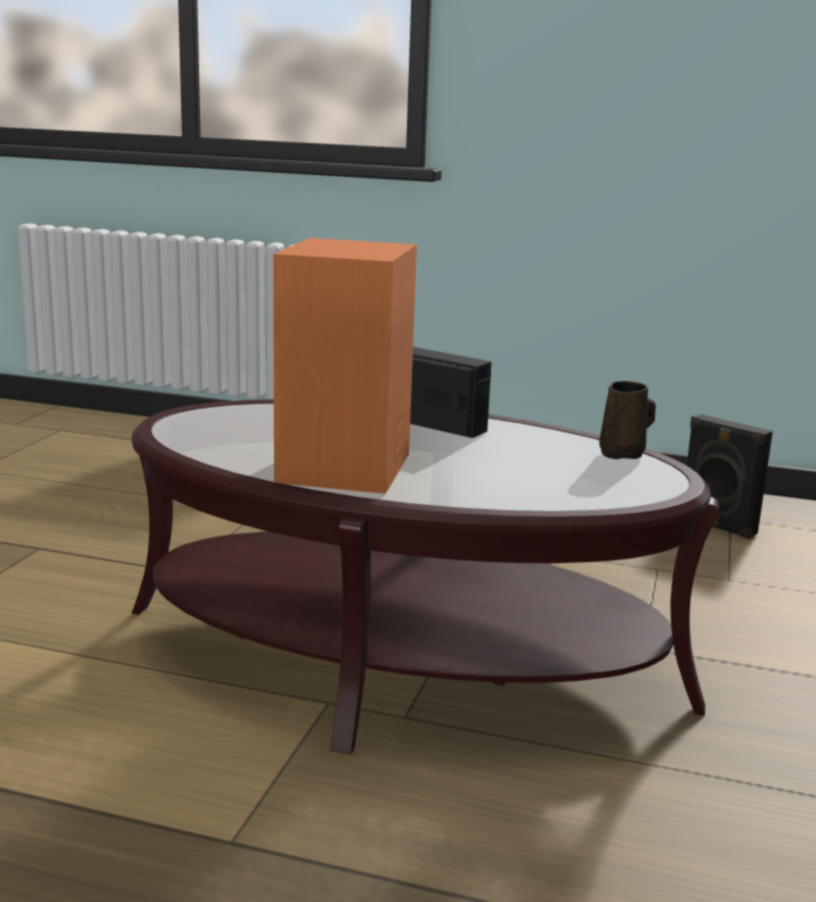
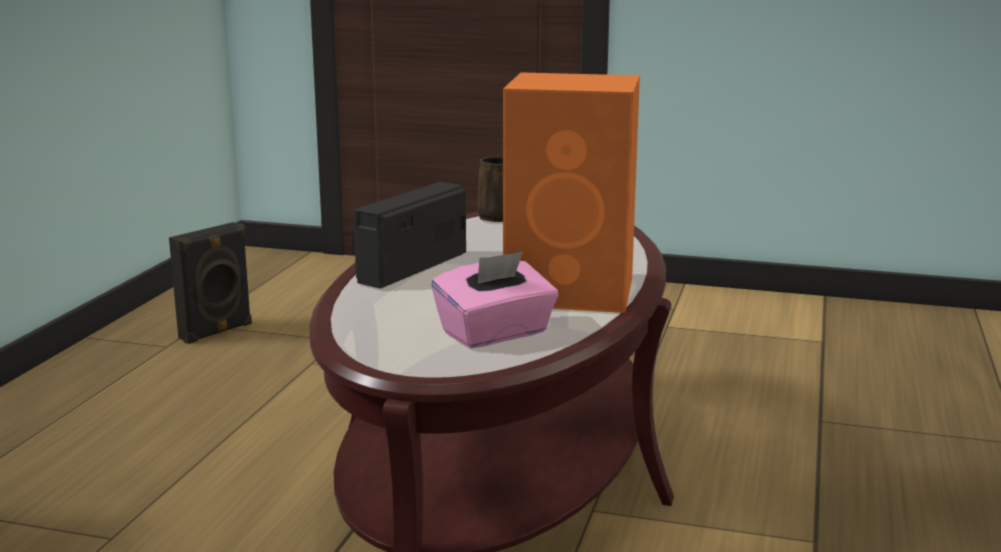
camera: 90 degrees left, 0 degrees up
(237, 441) = (495, 334): none -> pink tissue box

